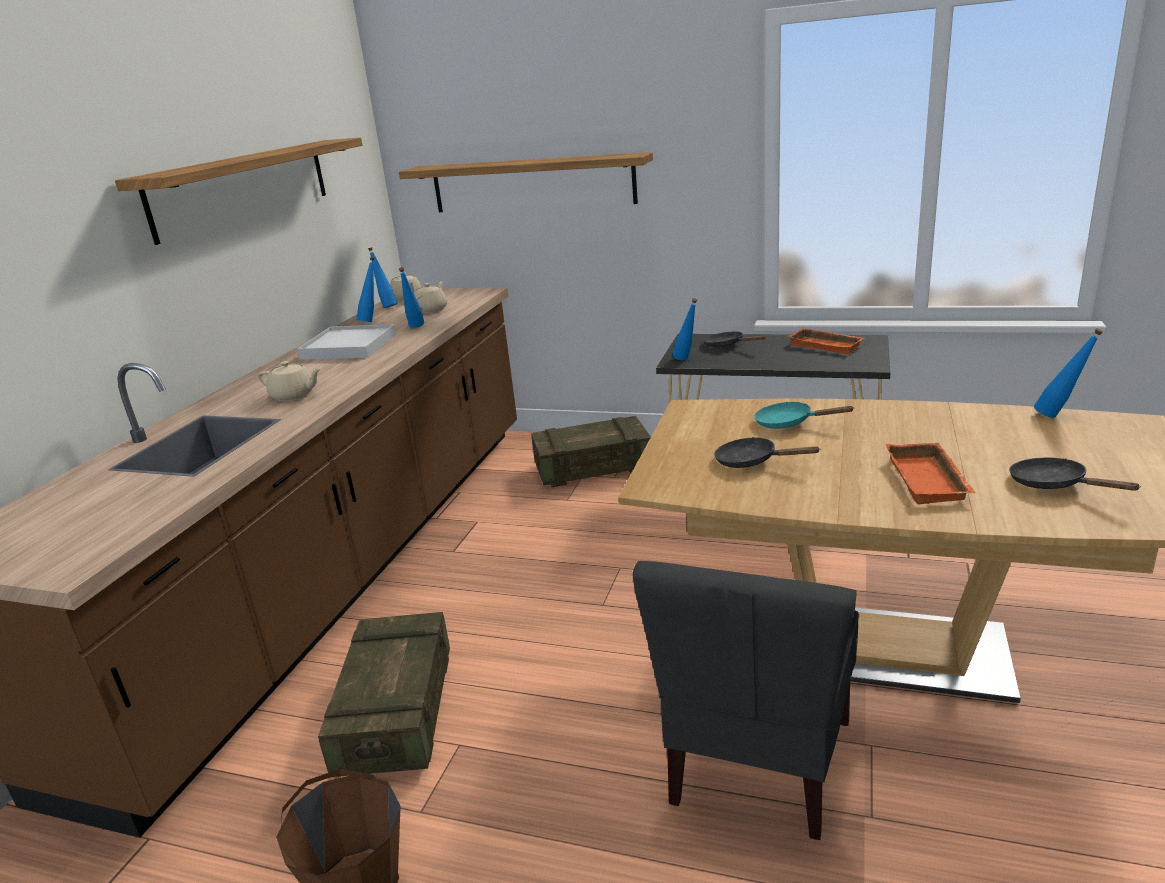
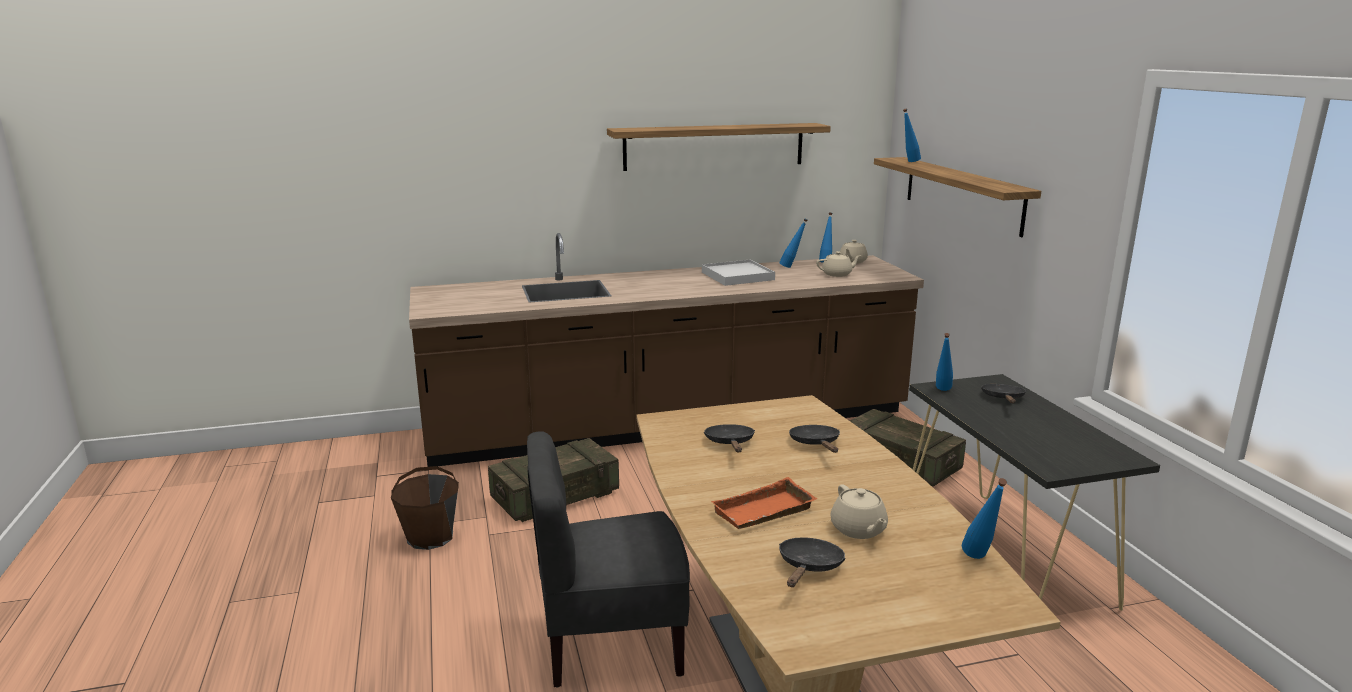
camera: 55 degrees right, 5 degrees down
(294, 395) = (646, 288): beige teapot -> beige teapot (858, 530)
(415, 328) = (793, 281): blue bottle -> blue bottle (908, 162)
(789, 423) = (816, 444): turquoise frying pan -> black frying pan
(827, 345) = (1076, 440): orange tray -> none

